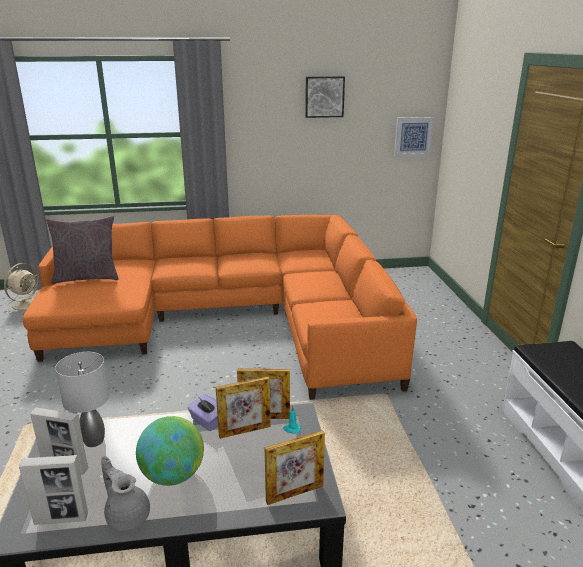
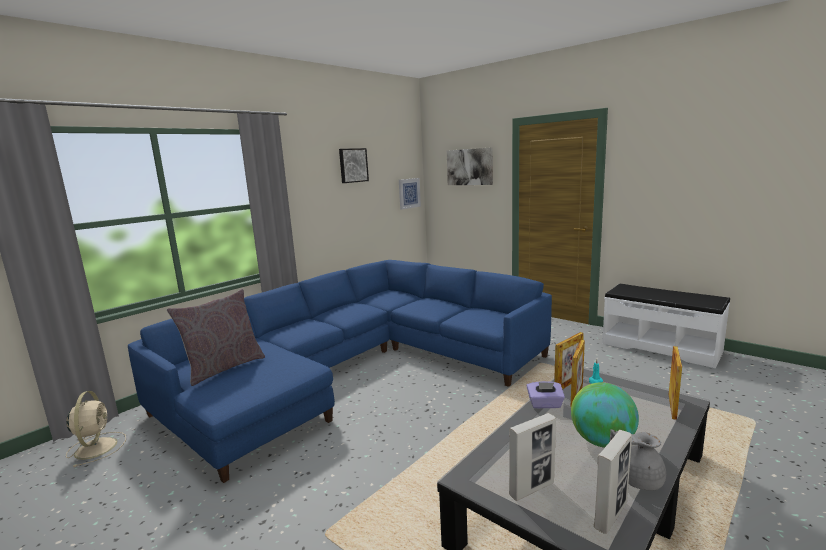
camera: 40 degrees left, 10 degrees down
(95, 440) = (506, 460): grey table lamp -> none
(229, 319) = (355, 369): orange sofa -> blue sofa
(479, 114) = (469, 167): none -> picture

